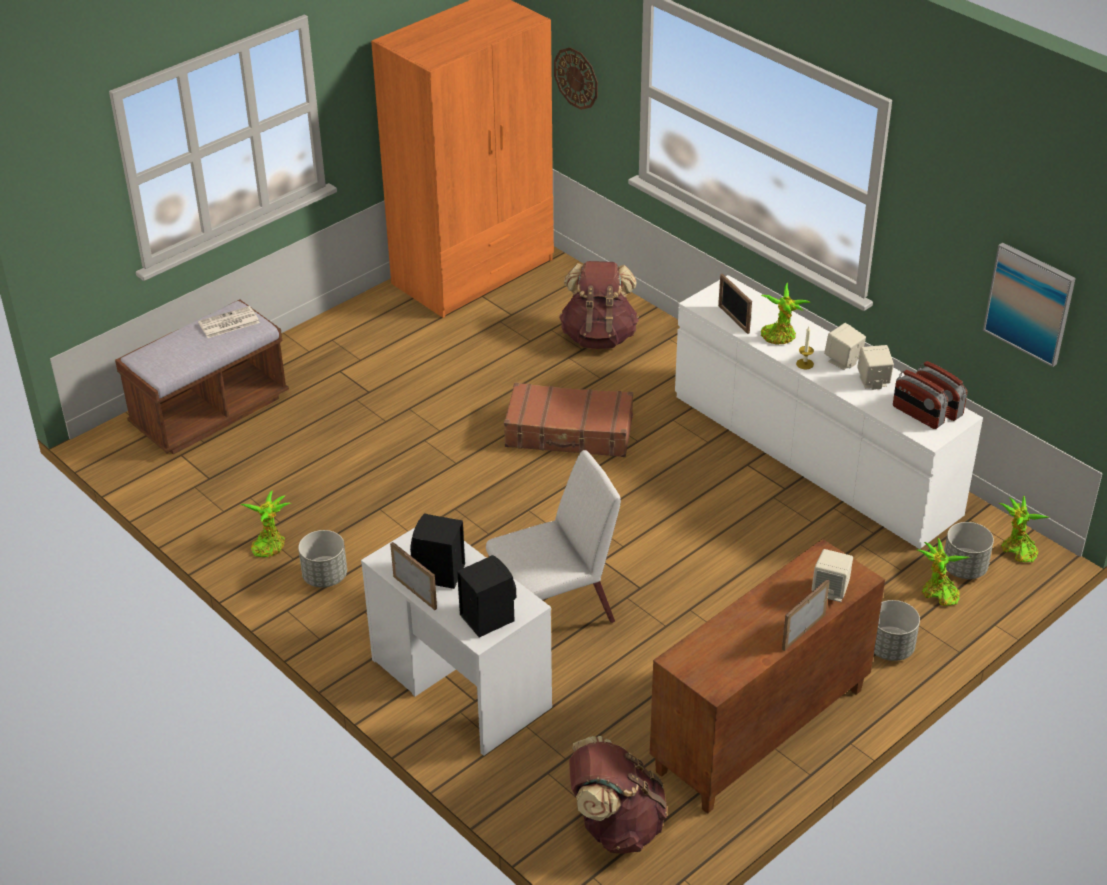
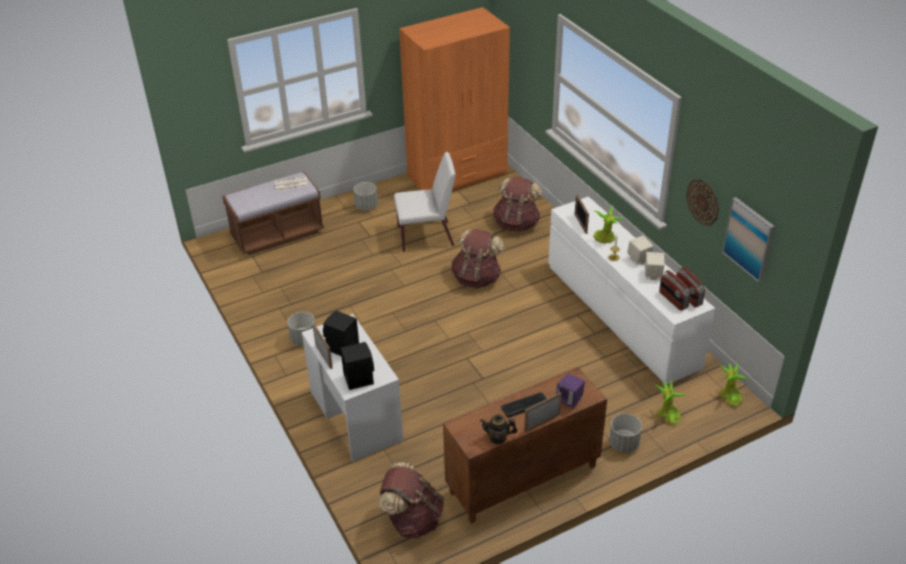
camera: 15 degrees right, 0 degrees up
(269, 544) = (280, 315): potted plant -> none
(554, 610) = (427, 382): white chair -> white chair (426, 236)
(569, 433) = (477, 278): brown suitcase -> brown backpack
(576, 78) = (524, 65): wall clock -> wall clock (703, 202)
(747, 667) = (498, 438): none -> teapot
(766, 610) = (524, 405): none -> keyboard
(830, 590) = (569, 400): beige speaker -> purple speaker
(964, 568) = (690, 402): grey planter -> grey planter (366, 206)

